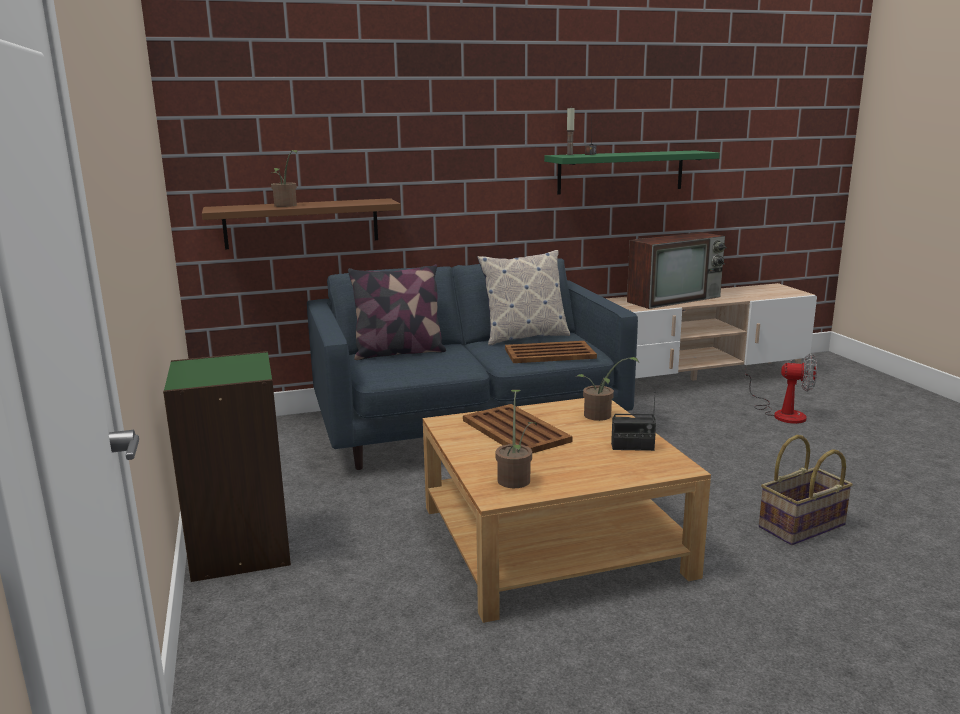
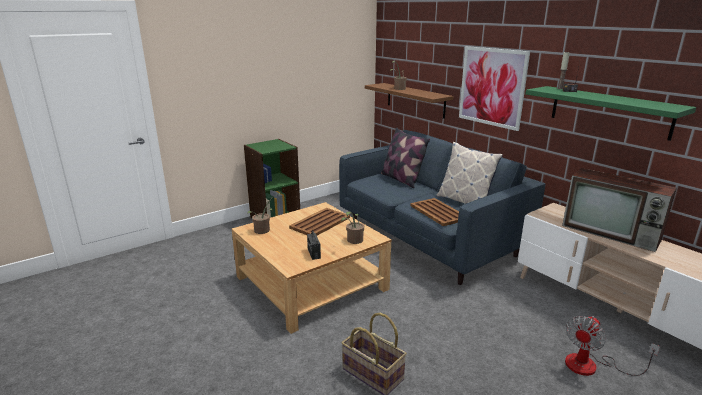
camera: 70 degrees right, 5 degrees up
(462, 171) = (492, 87): none -> picture
(782, 413) = (592, 366): fan -> fan turned 45 degrees clockwise

